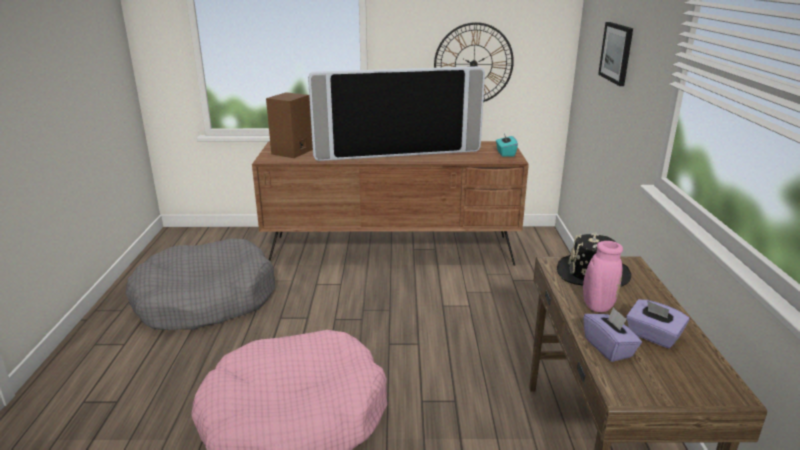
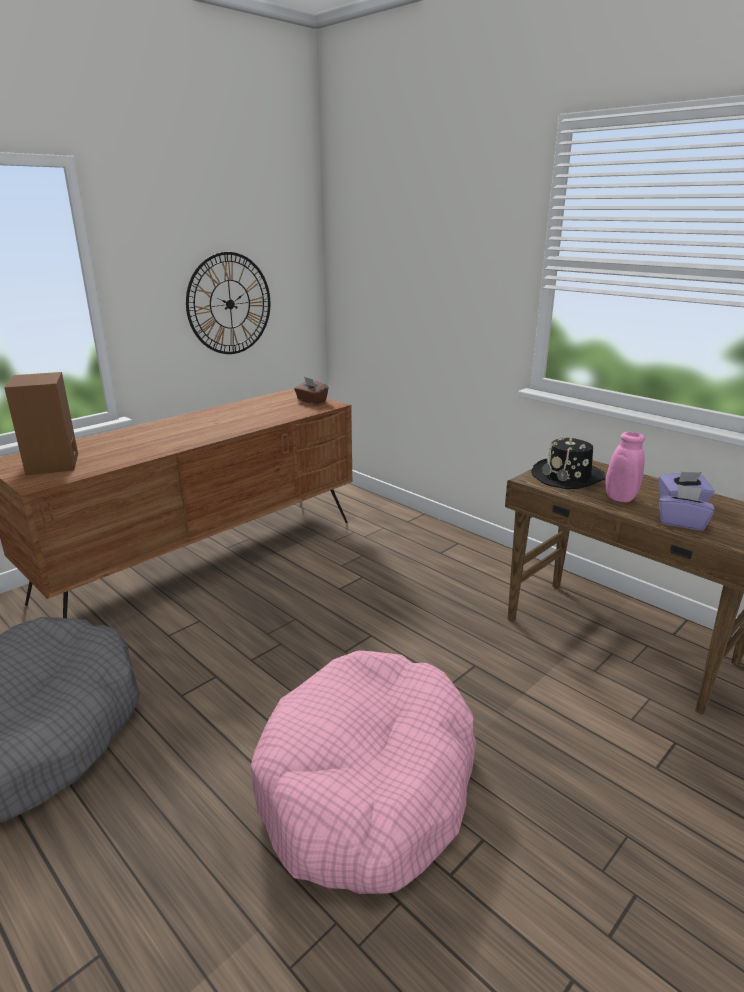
camera: 45 degrees left, 0 degrees up
(397, 153) = (201, 429): television -> none
(505, 153) = (311, 401): turquoise tissue box -> brown tissue box
(616, 53) = (418, 271): picture -> none

